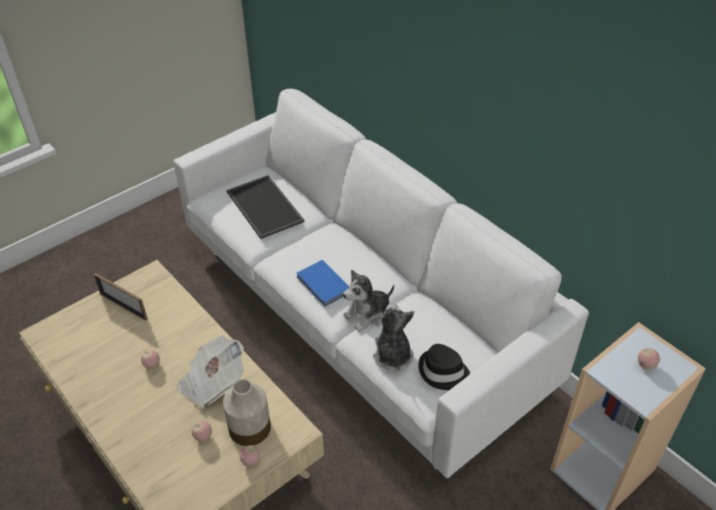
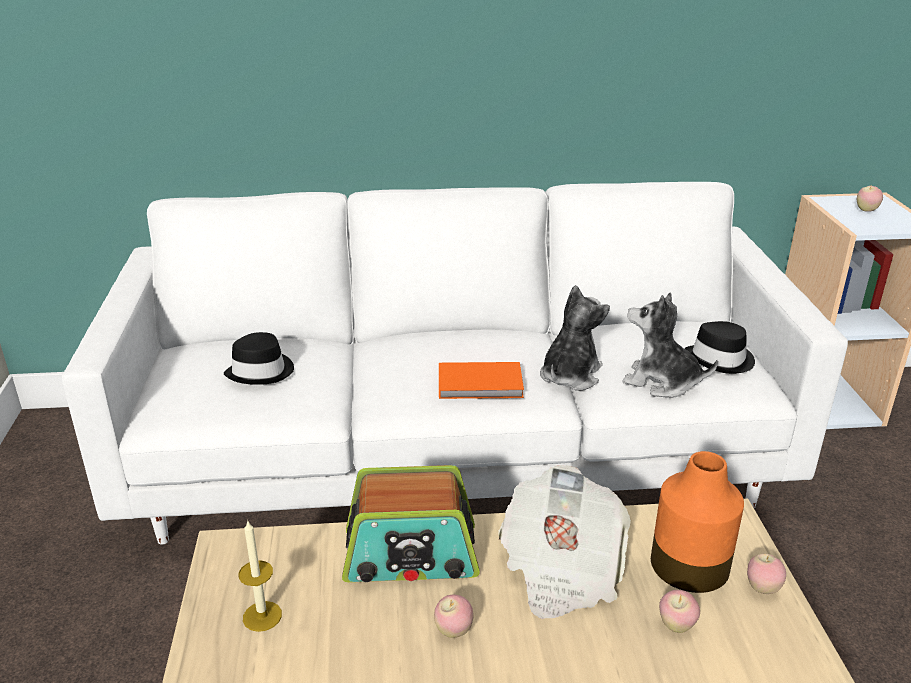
camera: 55 degrees left, 15 degrees down
(123, 306) = (262, 616): picture frame -> candle
(186, 329) = (411, 555): none -> radio
(250, 427) = (690, 563): beige vase -> orange vase
(266, 206) = (261, 371): tray -> black hat
(323, 285) = (481, 384): blue book -> orange book
(368, 315) = (569, 375): plush toy -> plush toy turned 150 degrees counterclockwise

